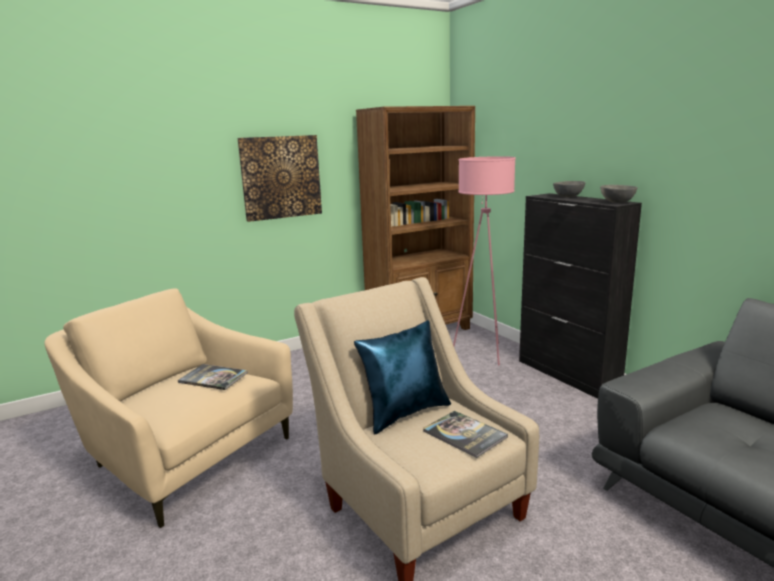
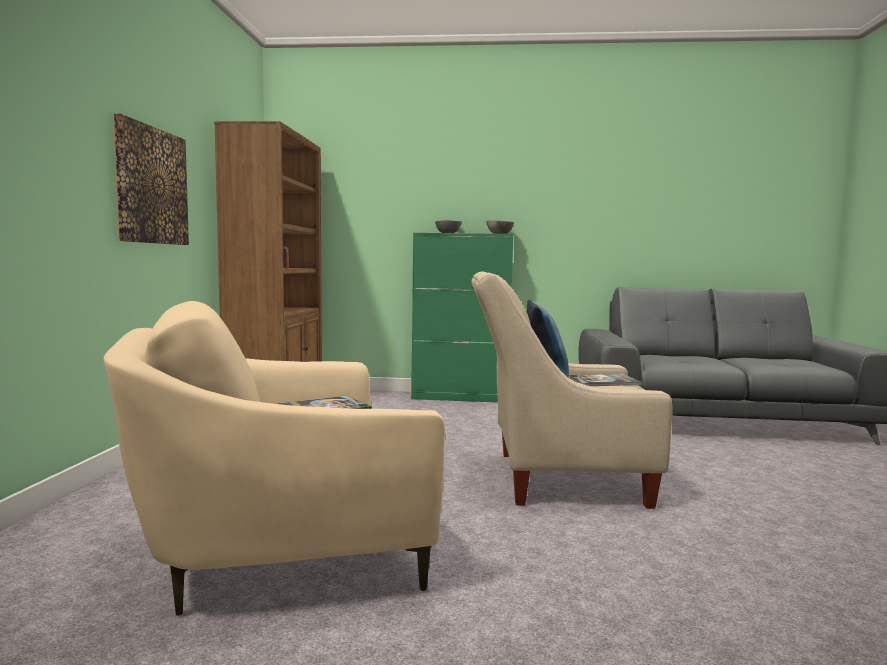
camera: 55 degrees left, 10 degrees down
(483, 353) = (373, 401): pink floor lamp -> none
(567, 375) = (460, 397): black cabinet -> green cabinet

